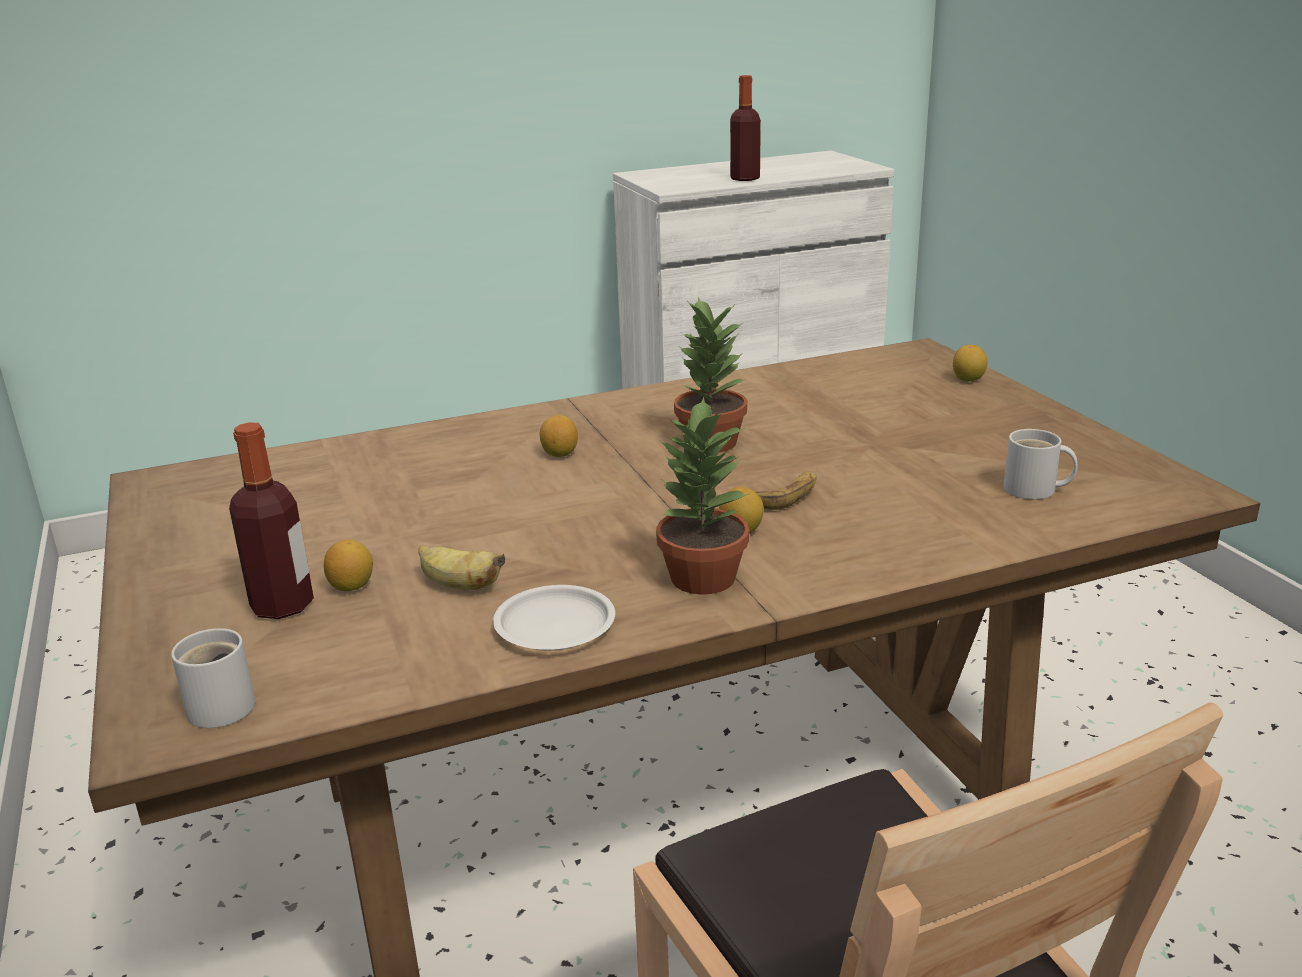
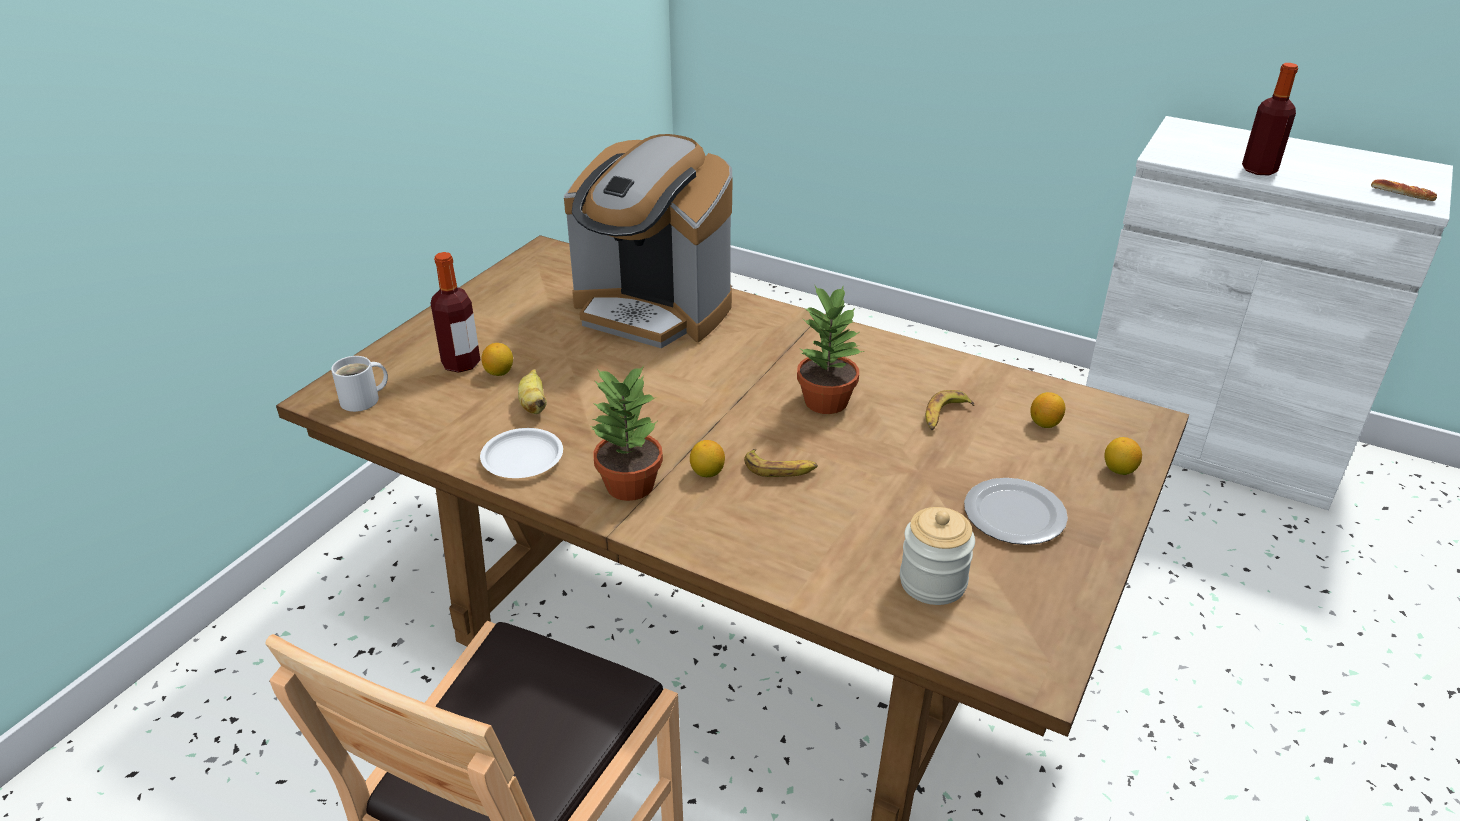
camera: 50 degrees right, 10 degrees up
(404, 464) = (653, 310): none -> coffee machine
(559, 454) = (733, 353): lemon -> lemon (1044, 423)
(808, 408) = (944, 416): none -> banana
(846, 166) = (1401, 195): none -> bread
(980, 430) = (1016, 515): none -> plate
(1034, 490) = (933, 582): white mug -> jar

